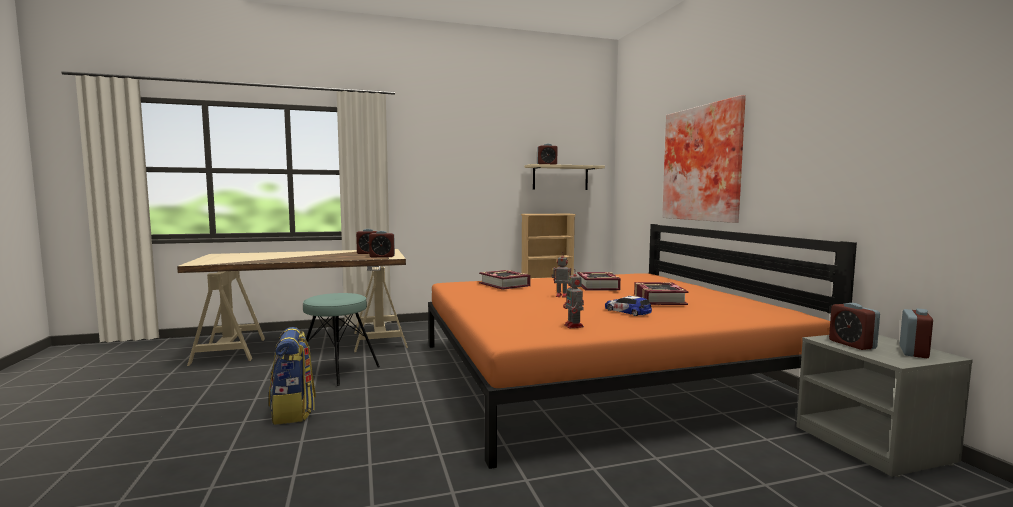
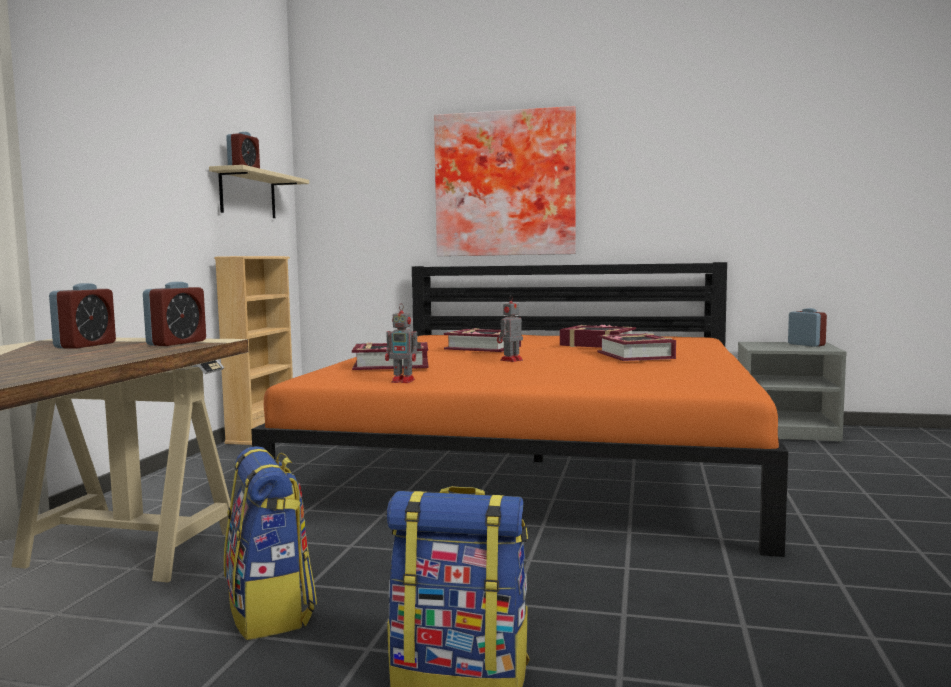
camera: 60 degrees left, 0 degrees up
(337, 371) = (271, 611): turquoise stool -> backpack
(574, 326) = (687, 371): toy robot -> toy robot (404, 381)
(627, 311) = (636, 356): toy car -> book
(852, 344) = (778, 347): alarm clock -> none

